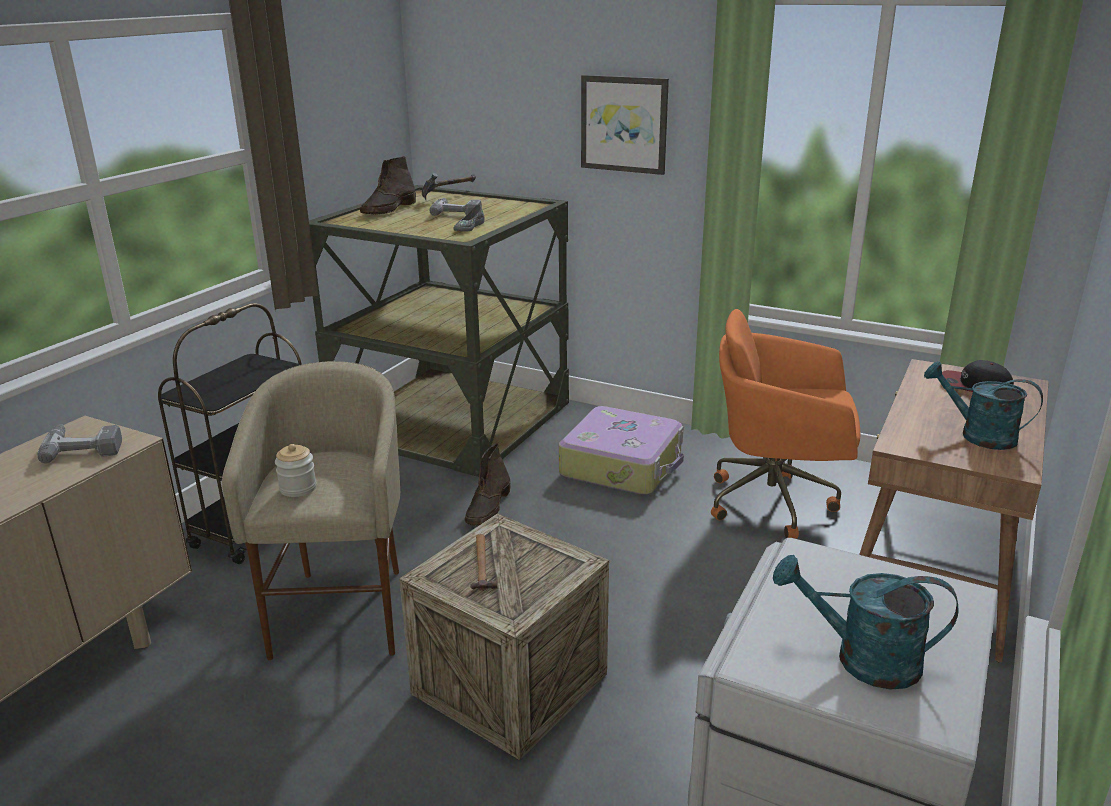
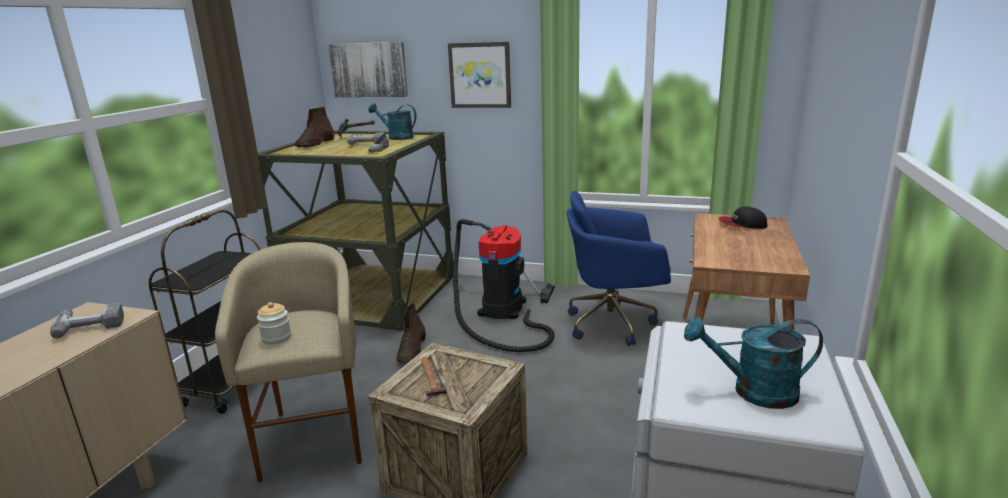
camera: 10 degrees left, 5 degrees down
(472, 104) = (369, 70): none -> picture
(622, 465) = (502, 311): suitcase -> vacuum cleaner
(776, 504) = (614, 324): orange office chair -> blue office chair
(977, 435) = (756, 251): turquoise watering can -> turquoise watering can (396, 137)

